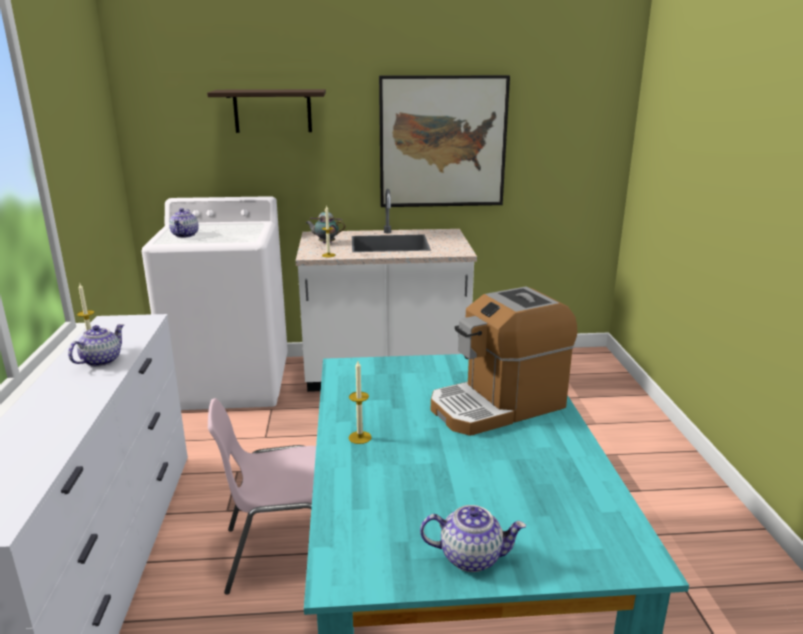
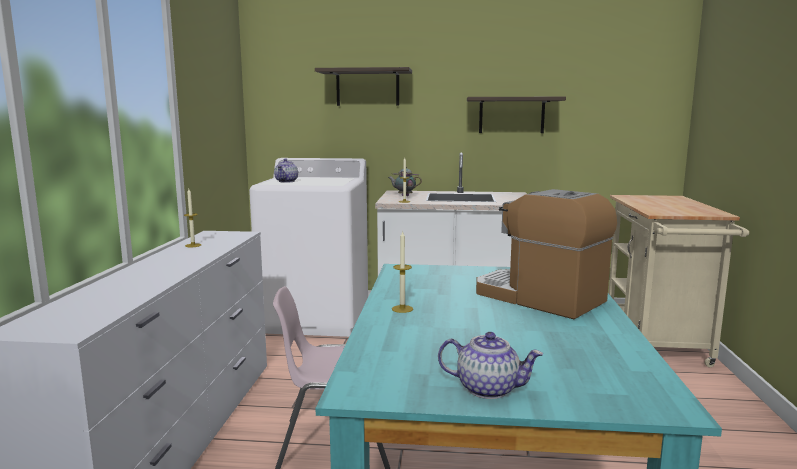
camera: 10 degrees right, 10 degrees down
(101, 360) = (197, 252): teapot -> none
(442, 142) = (511, 115): picture -> shelf
(498, 405) = (539, 298): coffee machine -> coffee machine turned 60 degrees clockwise
(597, 390) = (658, 345): none -> beige cart

